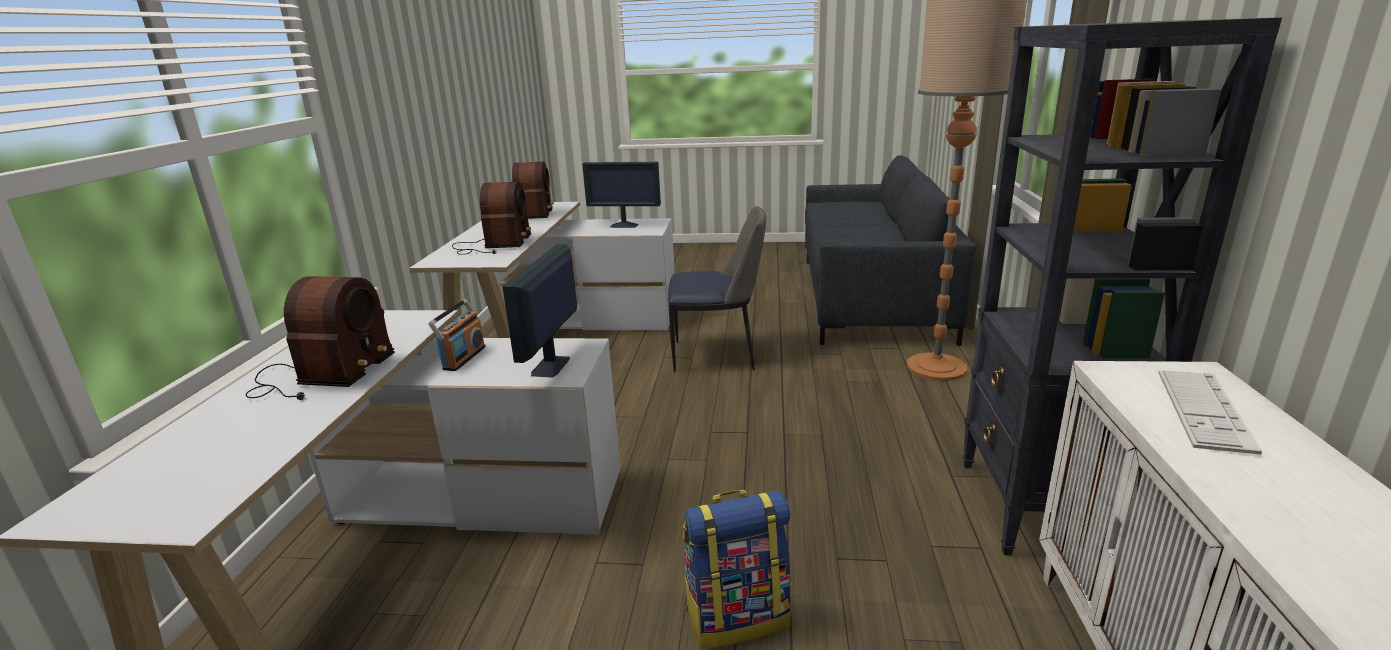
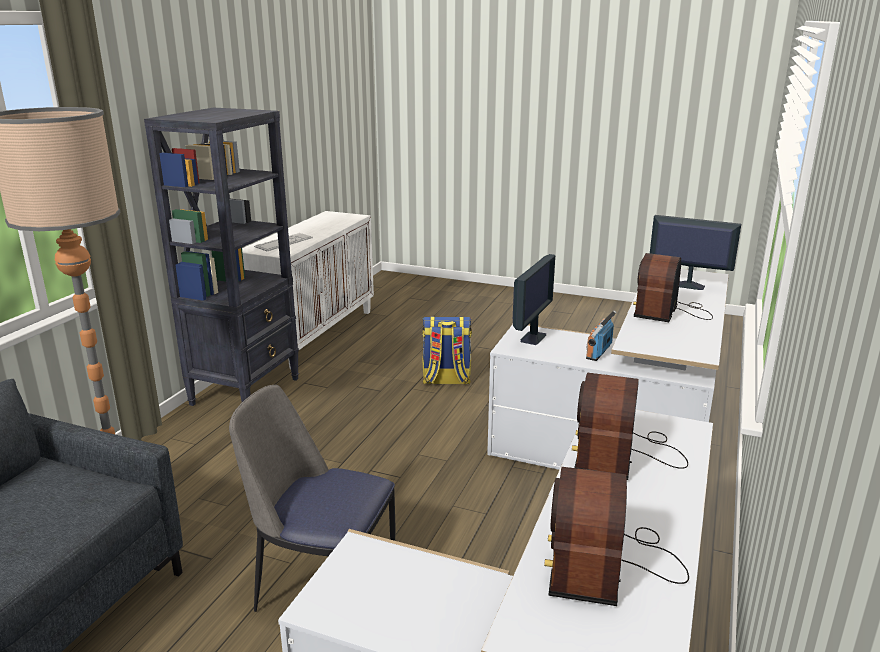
camera: 165 degrees left, 0 degrees up
(625, 225) = (393, 600): monitor -> monitor (687, 285)

